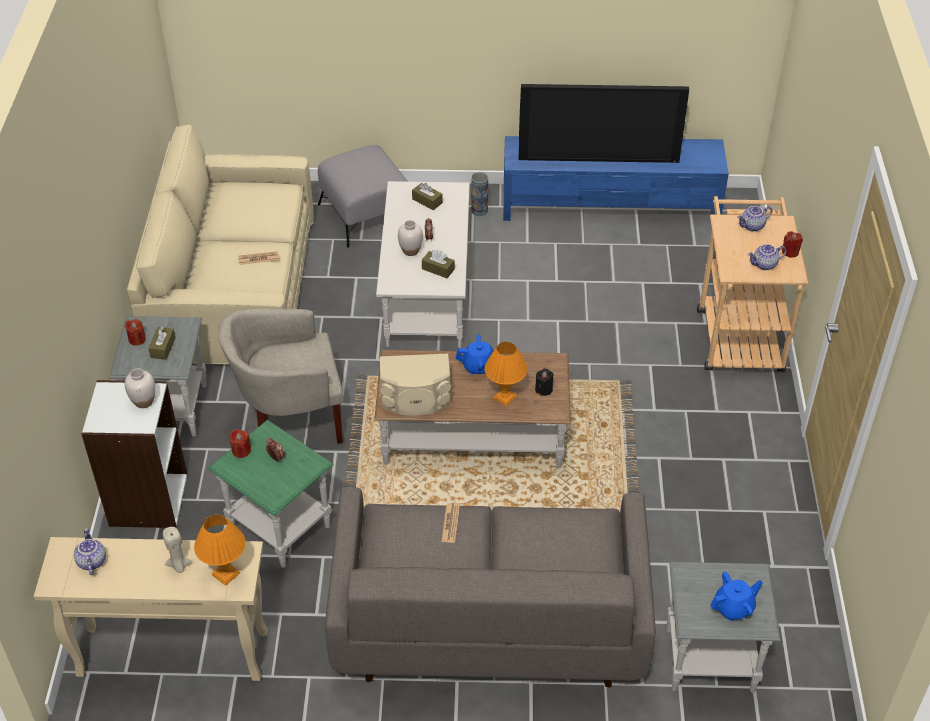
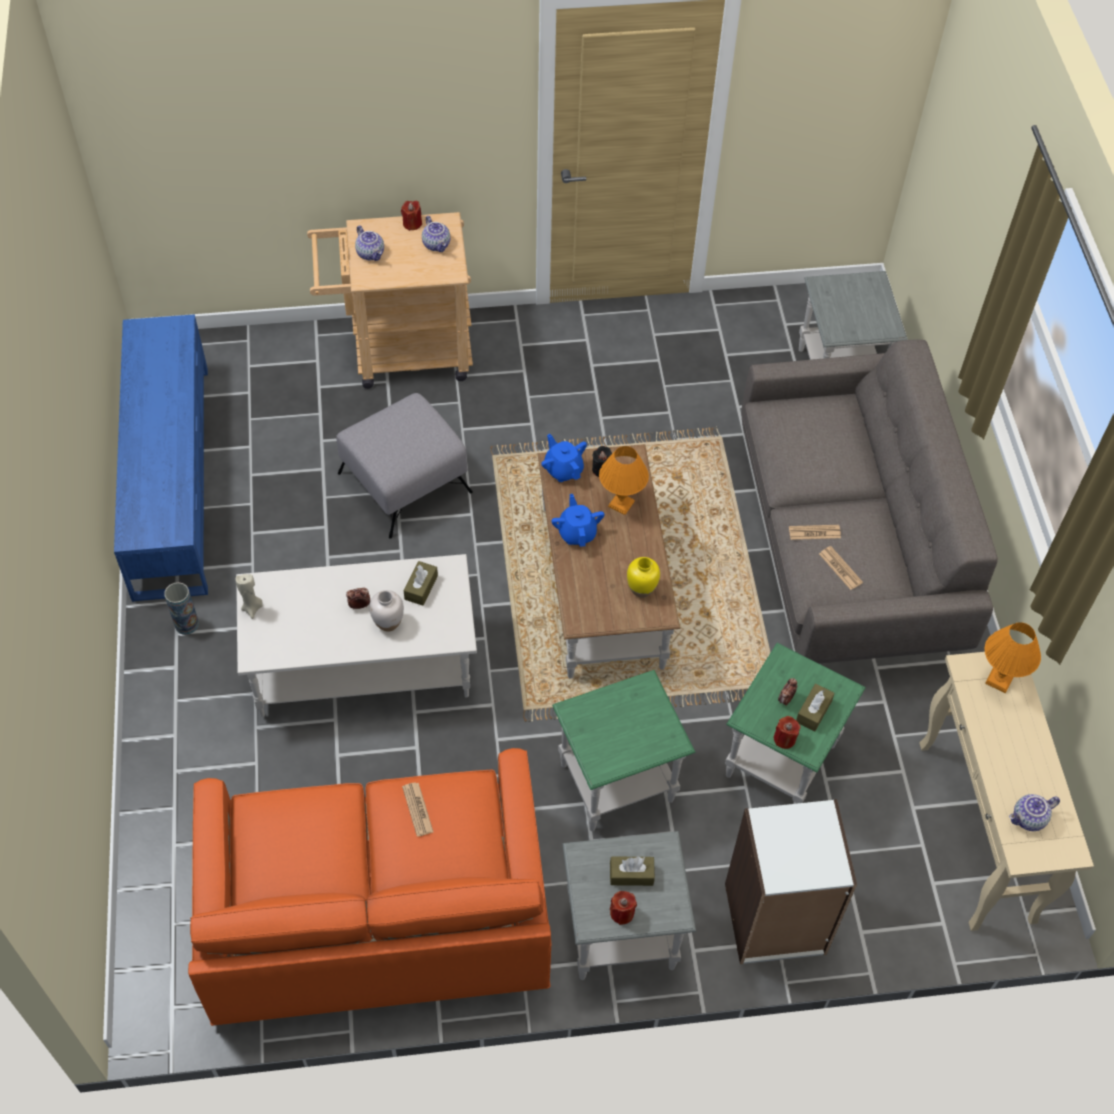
camera: 100 degrees left, 10 degrees up
(144, 401) = (785, 825): white vase -> none
(179, 566) = (1004, 728): beige candle -> beige candle (252, 608)
(232, 288) = (374, 913): beige sofa -> orange sofa
(290, 422) = (616, 783): beige armchair -> green side table
(366, 214) = (199, 764): grey ottoman -> grey ottoman (405, 482)
(408, 535) = (840, 568): none -> newspaper
(415, 399) = (641, 589): beige speaker -> yellow vase
(427, 201) = (281, 617): brown tissue box -> brown tissue box (813, 711)
(599, 155) = (158, 443): television -> none
(733, 608) = (863, 299): blue teapot -> blue teapot (563, 469)

